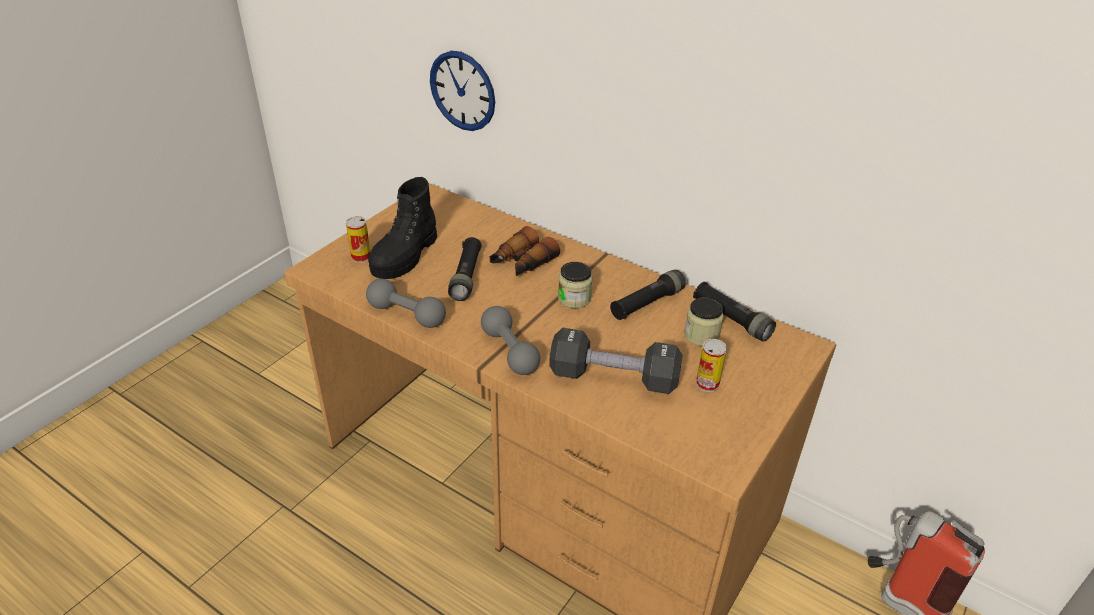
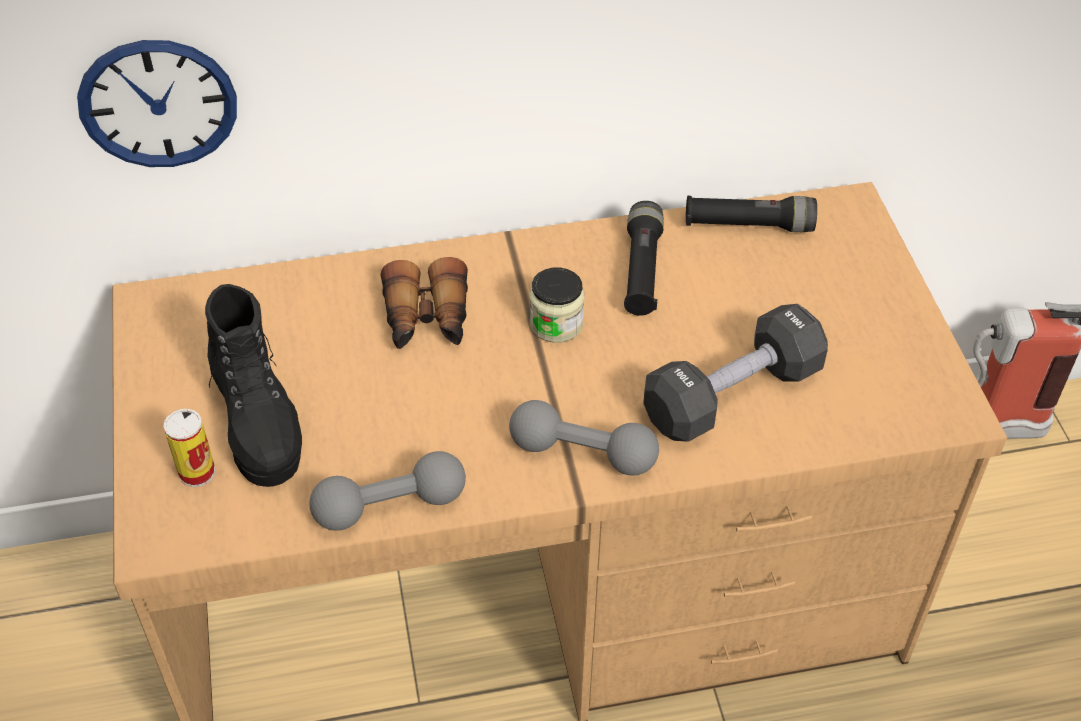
camera: 45 degrees left, 10 degrees up
(466, 277) = (386, 392): black flashlight -> none
(701, 335) = (746, 269): jar -> none
(707, 383) = (824, 326): can -> none

